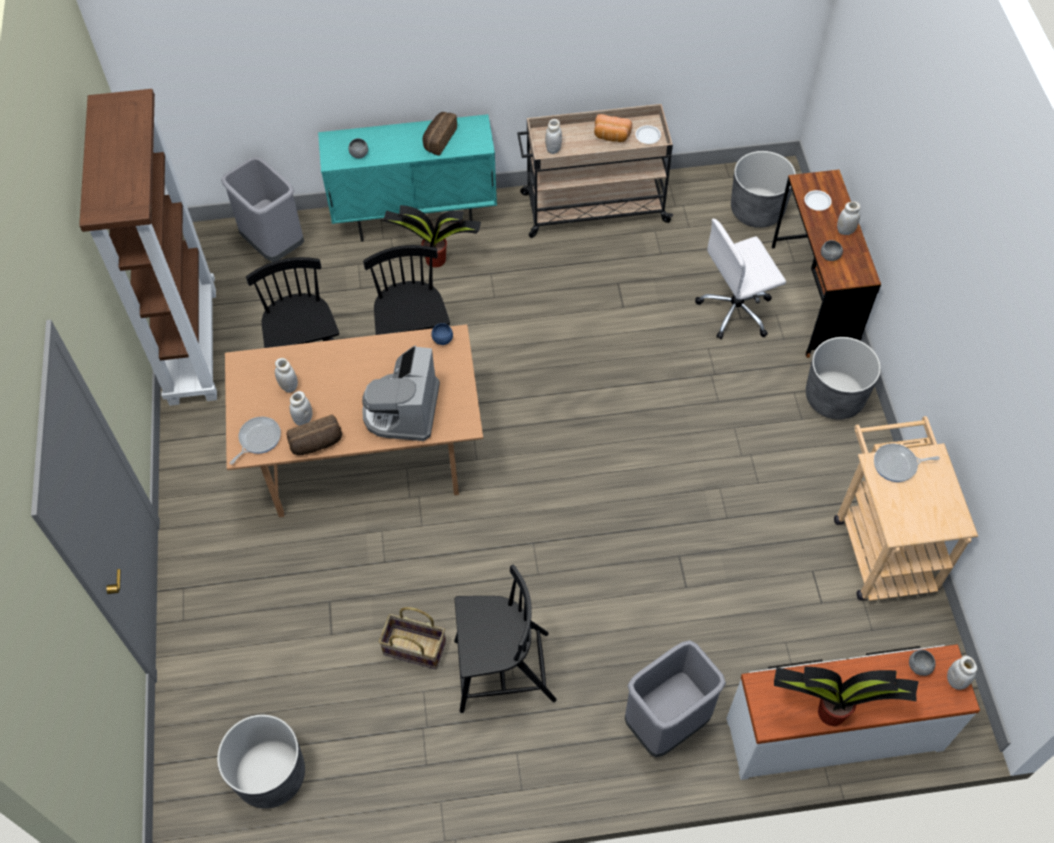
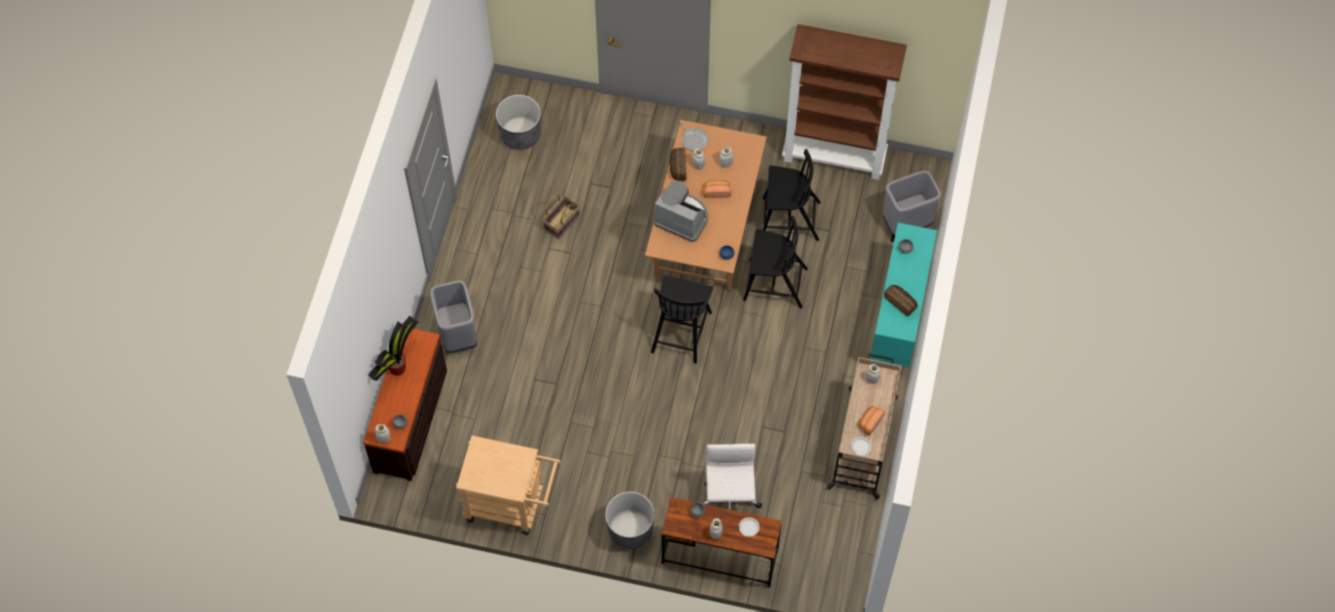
camera: 110 degrees right, 5 degrees up
(341, 382) = (717, 191): none -> bread
(434, 259) = (853, 320): potted plant -> none
(502, 671) = (527, 262): black chair -> black chair (681, 331)
(757, 210) = (817, 557): grey planter -> none
(833, 731) = (411, 419): white dresser -> brown dresser
(897, 465) = (519, 466): frying pan -> none

